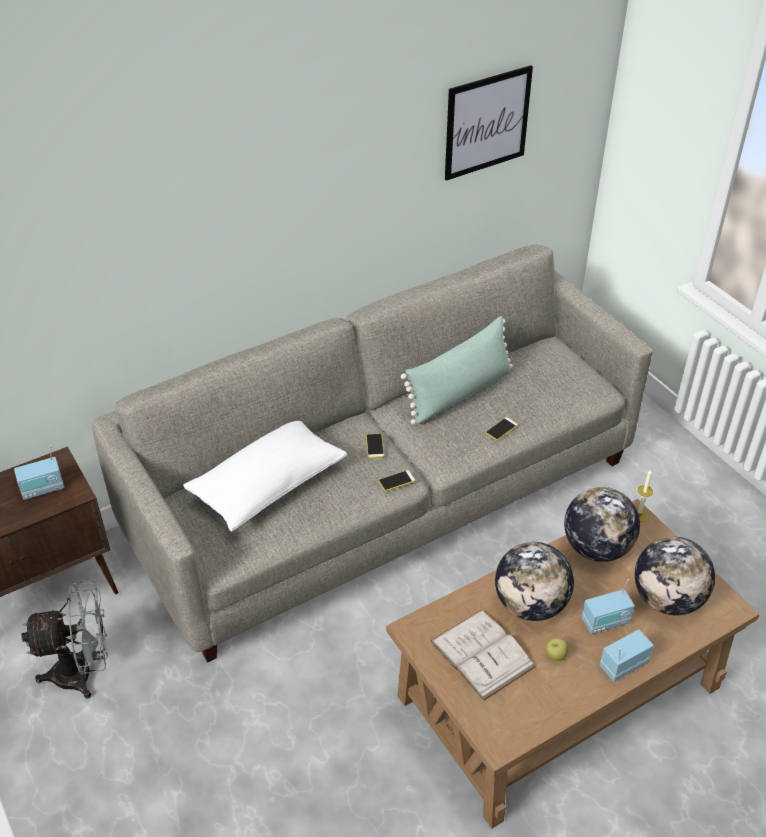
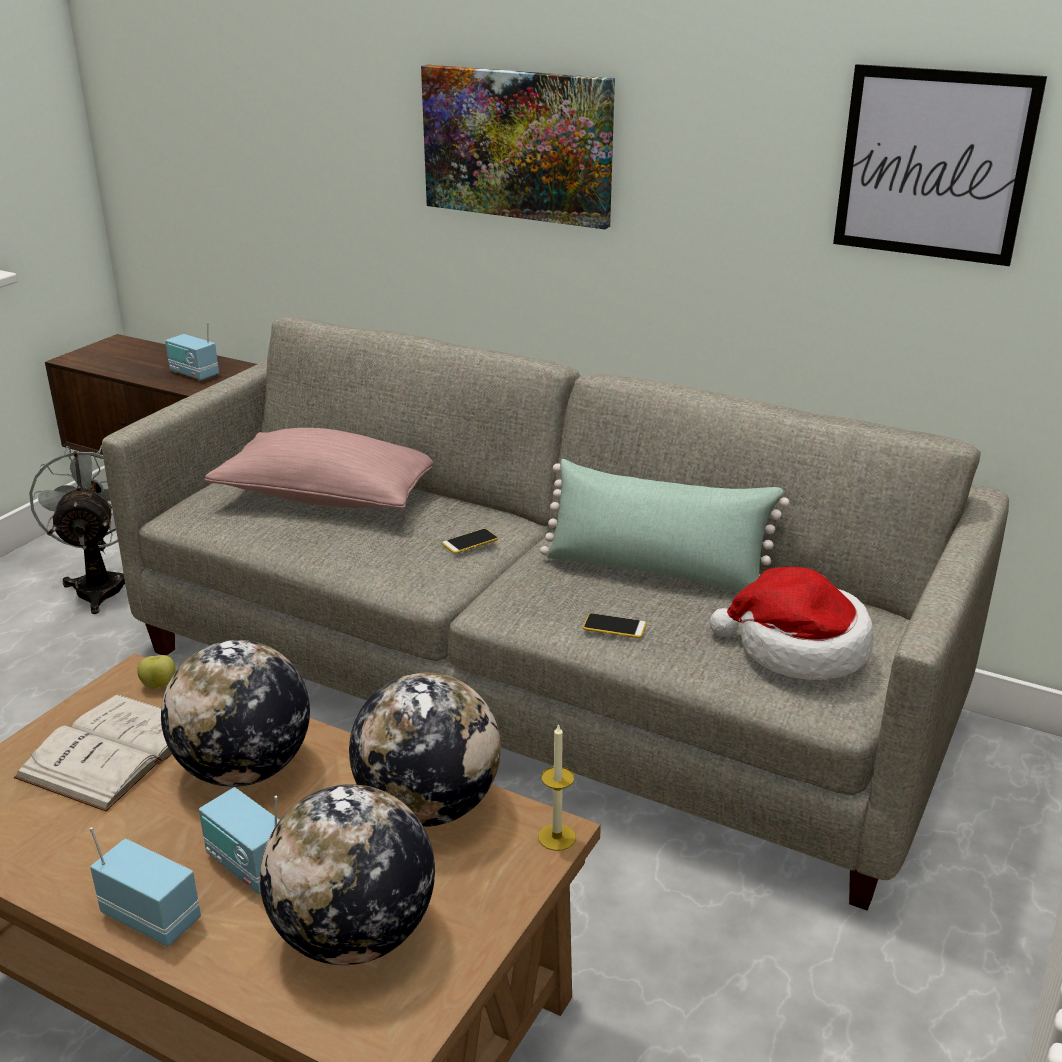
camera: 60 degrees right, 15 degrees down
(83, 673) = (101, 584): grey fan -> grey fan turned 150 degrees counterclockwise
(254, 206) = (518, 144): none -> picture
(268, 485) = (328, 497): white pillow -> pink pillow
(396, 481) = (417, 577): phone -> none
(555, 656) = (141, 827): apple -> apple (159, 685)
(561, 381) = (798, 648): none -> hat

